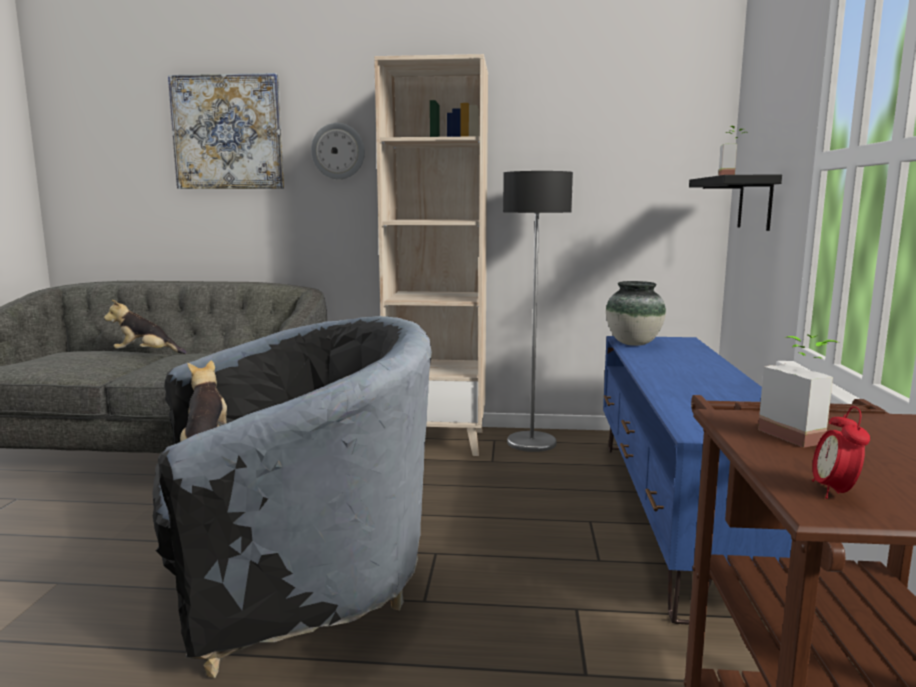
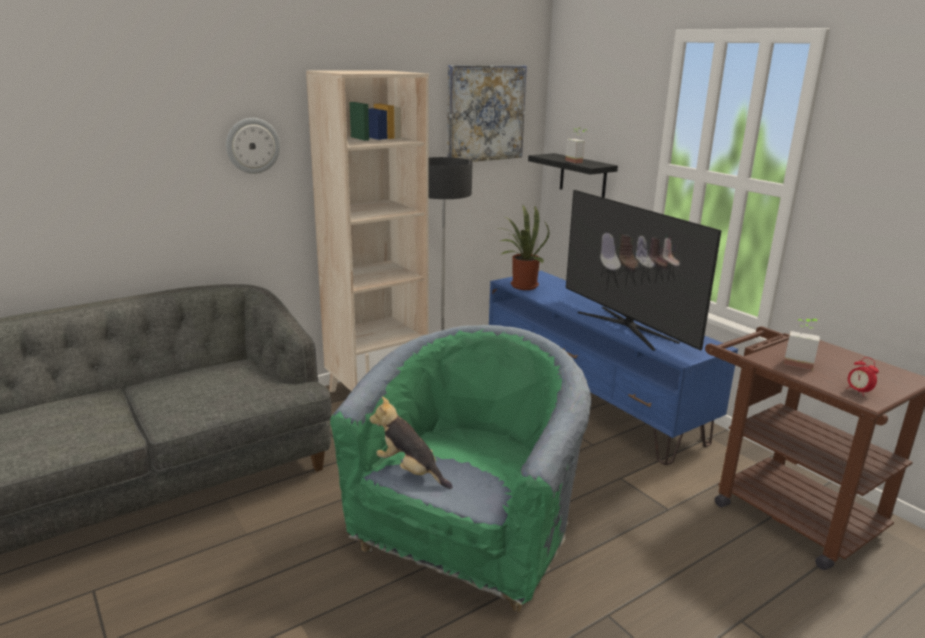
camera: 40 degrees left, 10 degrees up
(146, 354) = (111, 395): plush toy -> none
(228, 132) = (126, 131): picture -> picture (485, 113)
(293, 588) = (468, 540): black armchair -> green armchair
(633, 343) = (521, 286): vase -> potted plant
(691, 392) = (626, 327): none -> television

